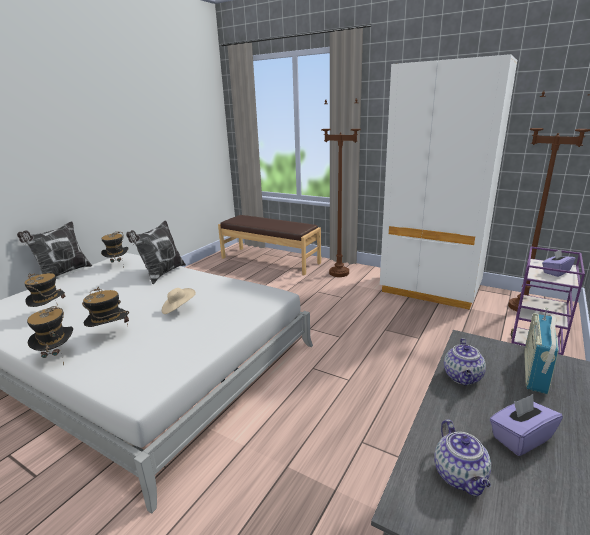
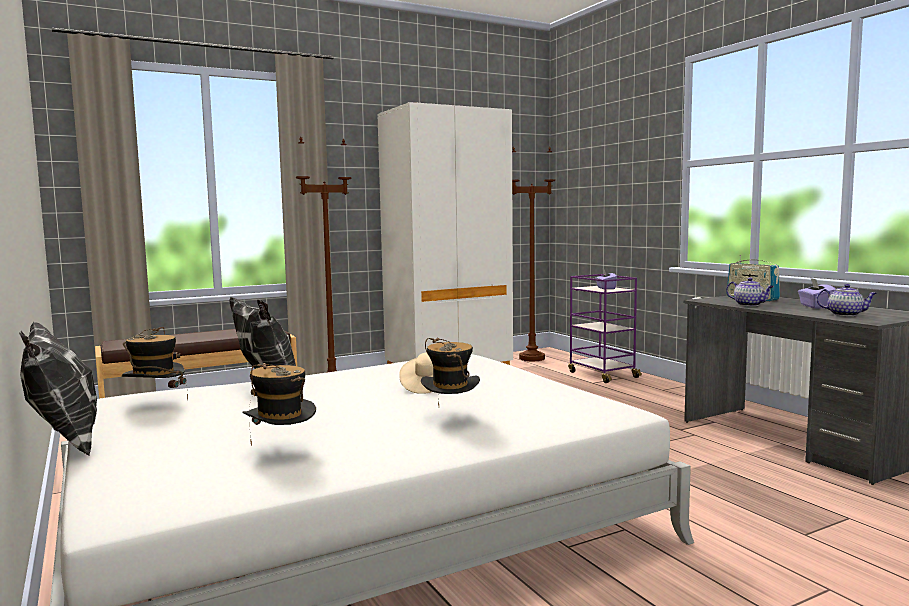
camera: 60 degrees left, 15 degrees down
(57, 356) = (467, 445): hat -> none

